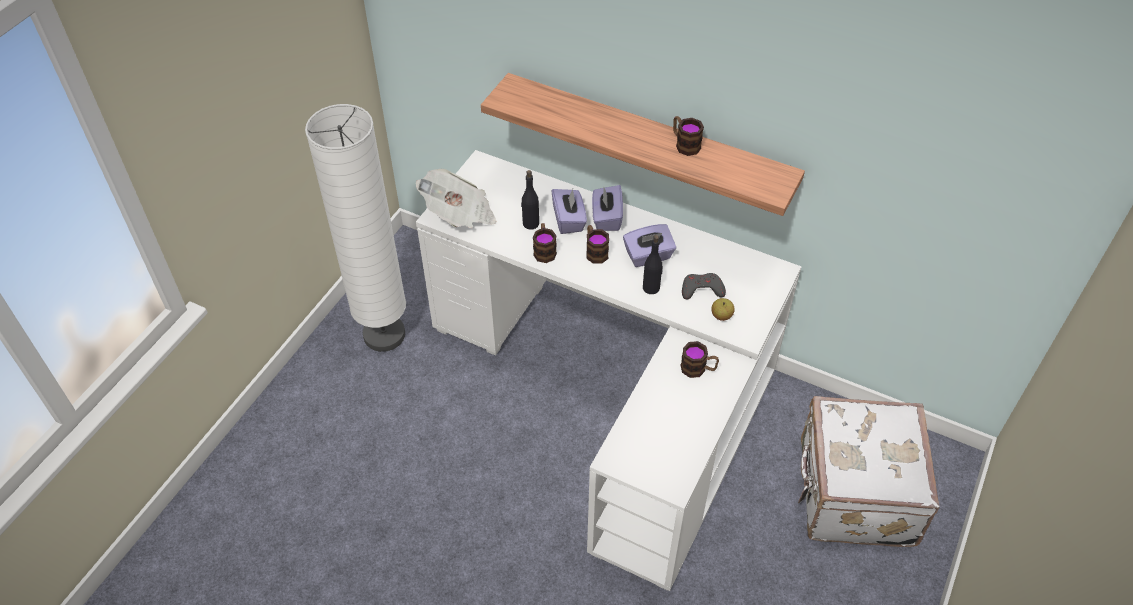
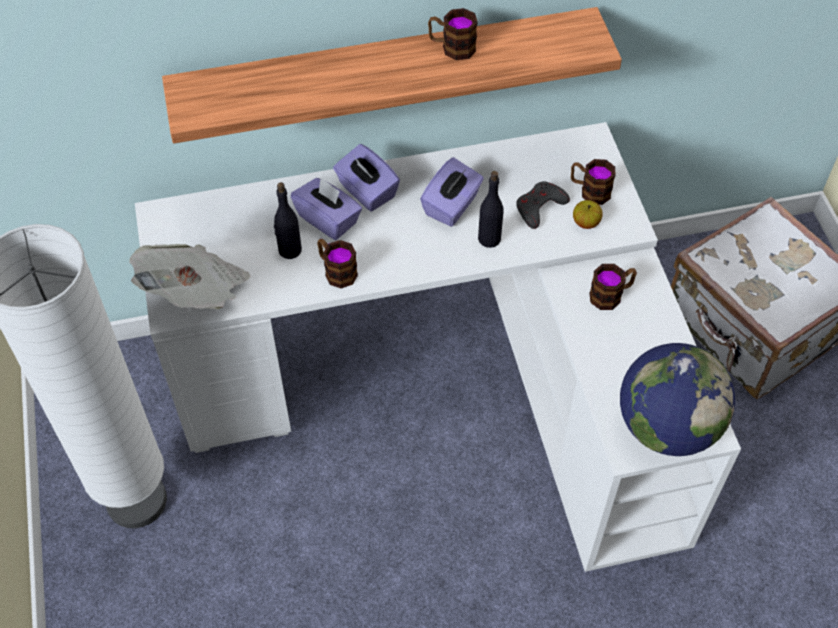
camera: 40 degrees left, 5 degrees up
(595, 251) = (392, 237): mug -> mug (589, 190)
(651, 463) = (666, 426): none -> globe

